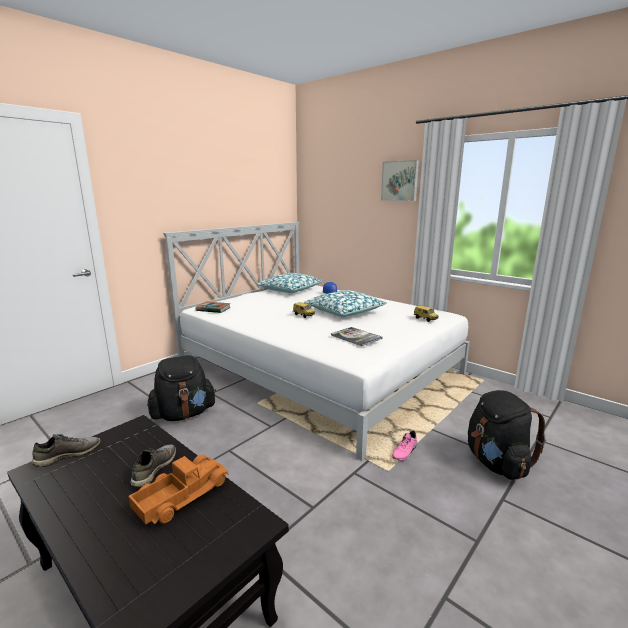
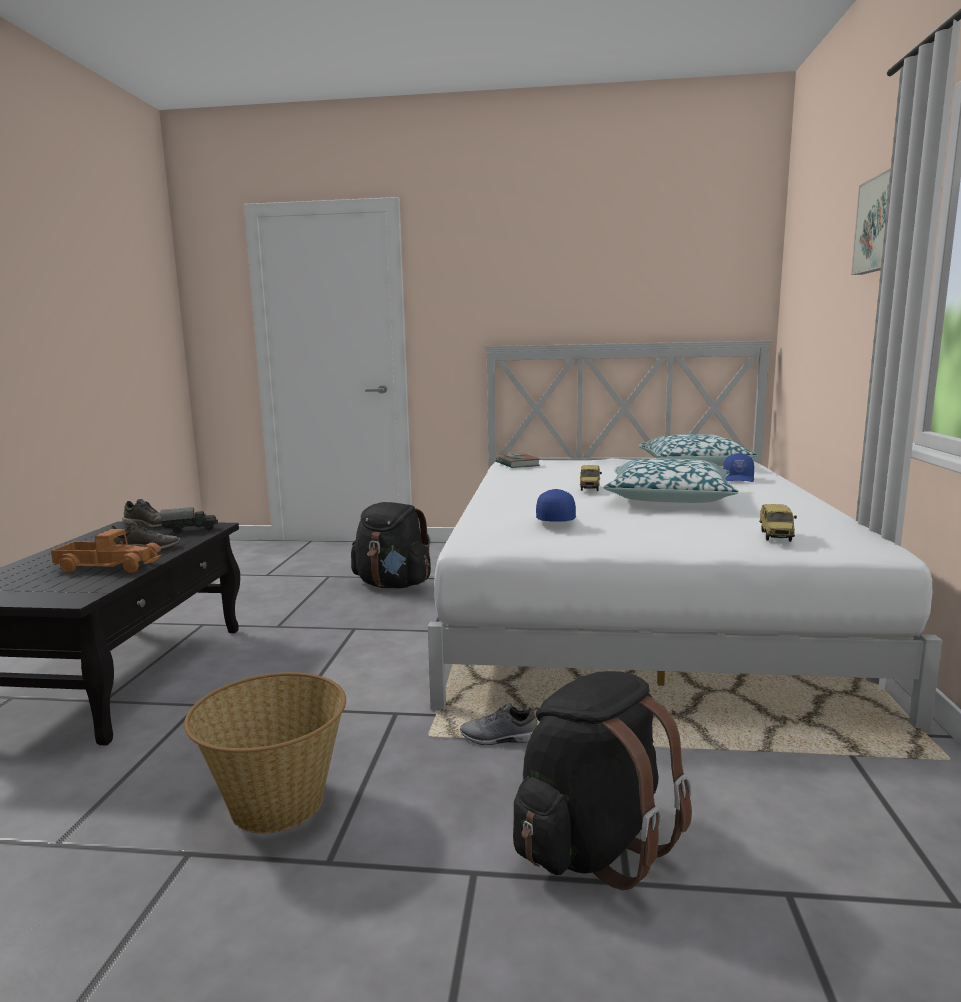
camera: 55 degrees right, 5 degrees down
(128, 438) = (191, 530): none -> toy truck
(356, 337) = (556, 519): book -> blue cap
(405, 452) = (499, 738): pink shoe -> grey shoe
(415, 546) = (276, 804): none -> basket

